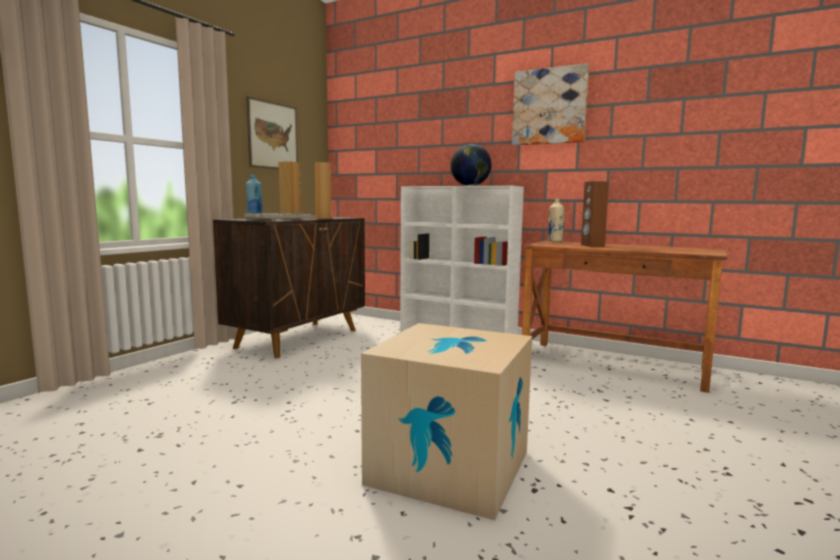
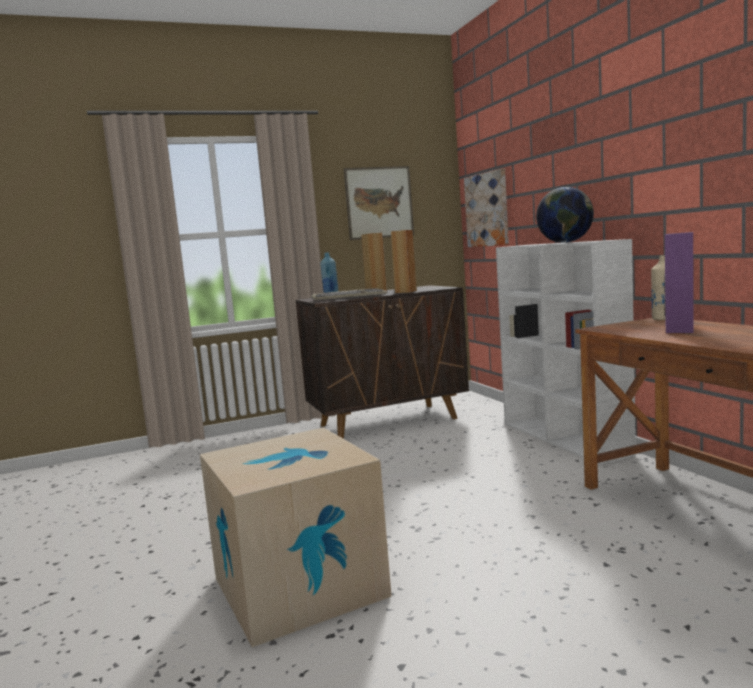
camera: 40 degrees right, 0 degrees up
(549, 106) = (661, 118): picture -> picture (487, 210)
(592, 245) = (679, 330): brown speaker -> purple speaker

